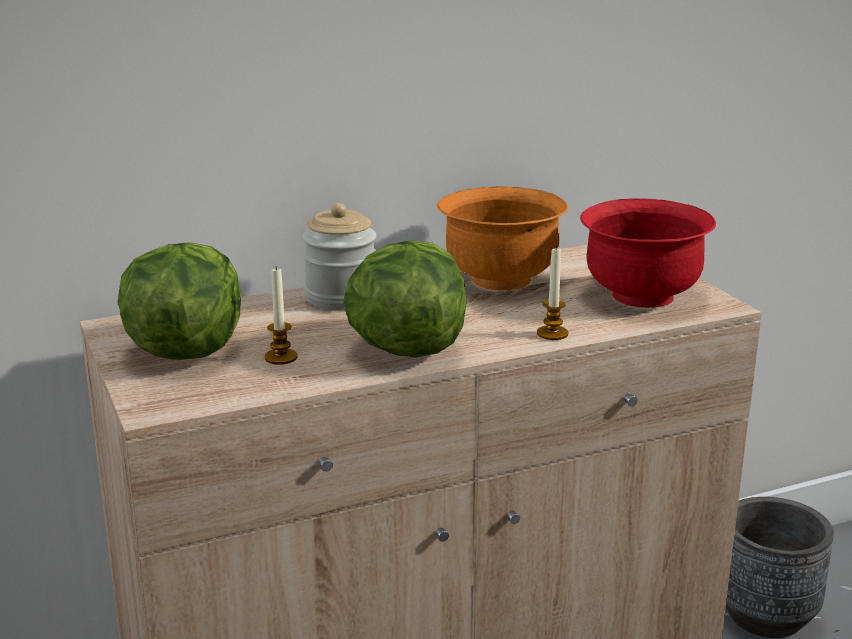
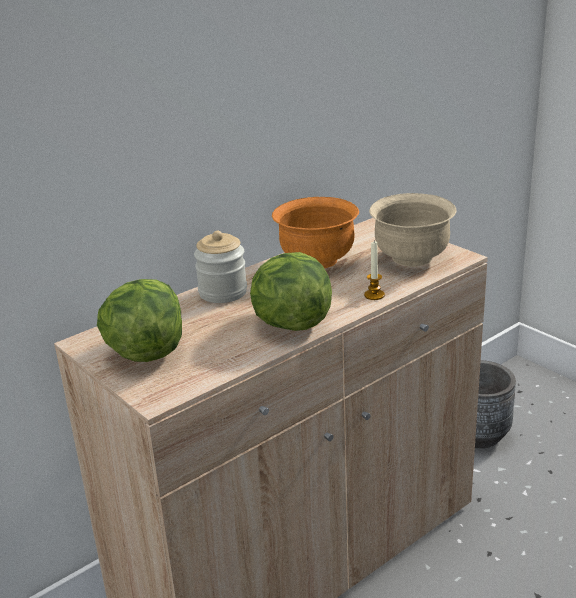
camera: 15 degrees left, 5 degrees up
(281, 357) = (214, 345): candle -> none
(641, 296) = (411, 258): red bowl -> beige bowl

